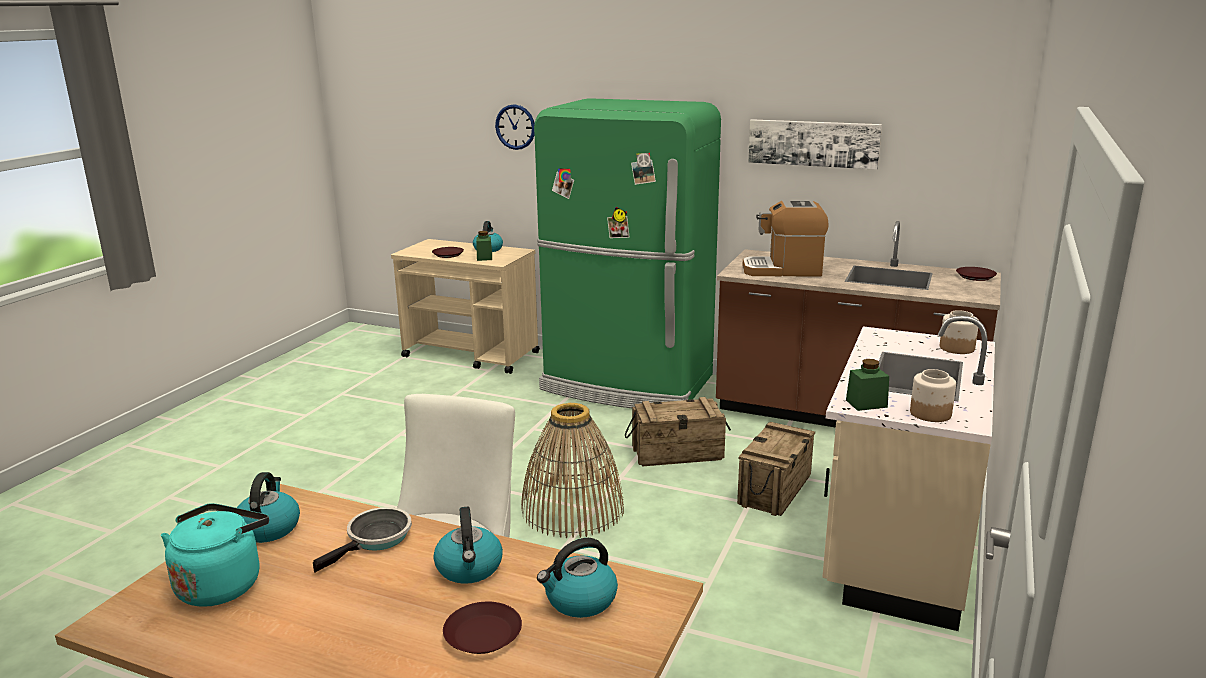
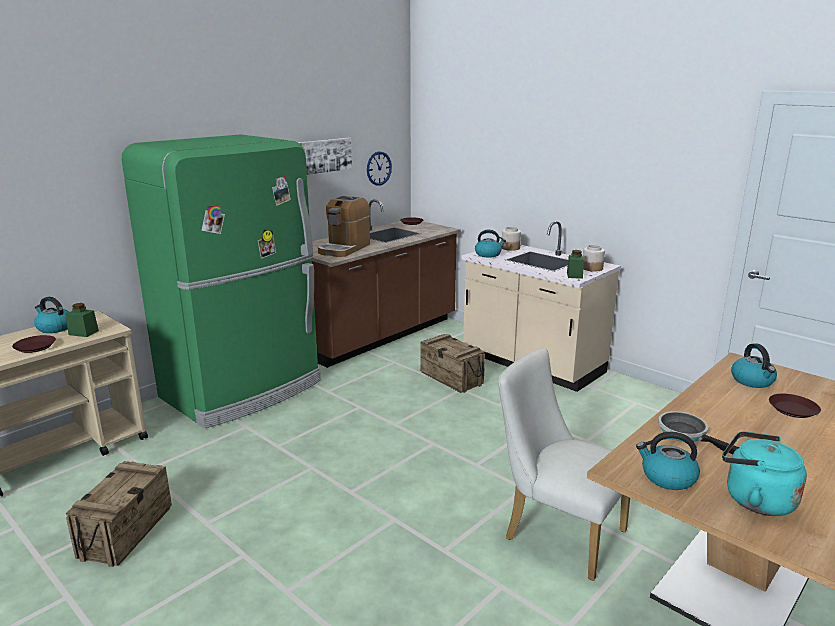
camera: 70 degrees left, 0 degrees up
(469, 568) = (722, 406): kettle -> kettle (488, 254)
(515, 127) = (47, 185): wall clock -> wall clock (379, 168)
(573, 509) = (427, 452): basket -> none
(677, 453) = (378, 396): crate -> crate (126, 531)

